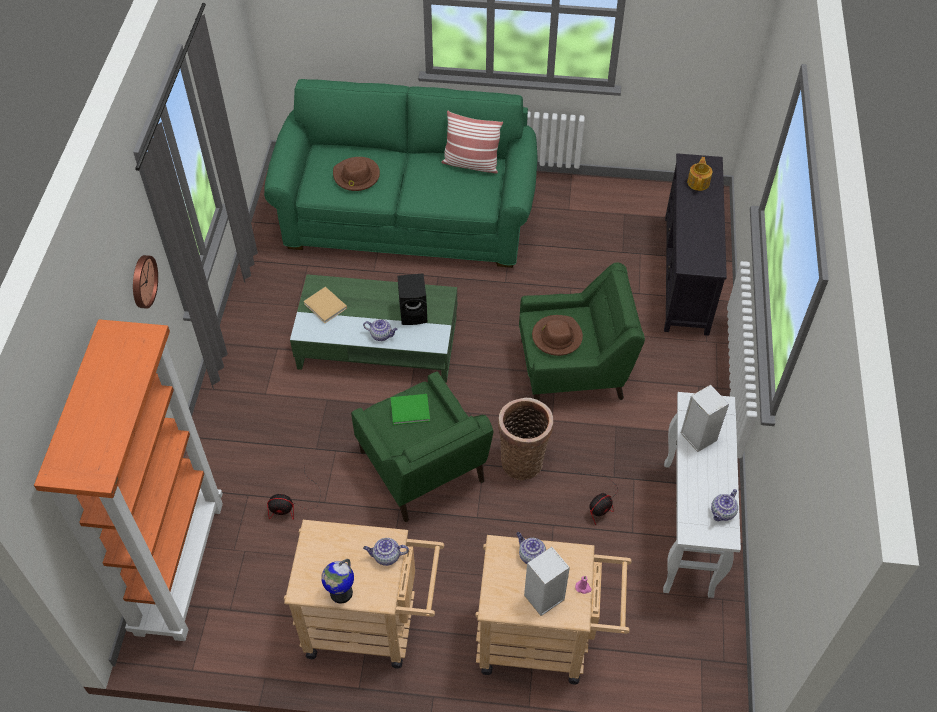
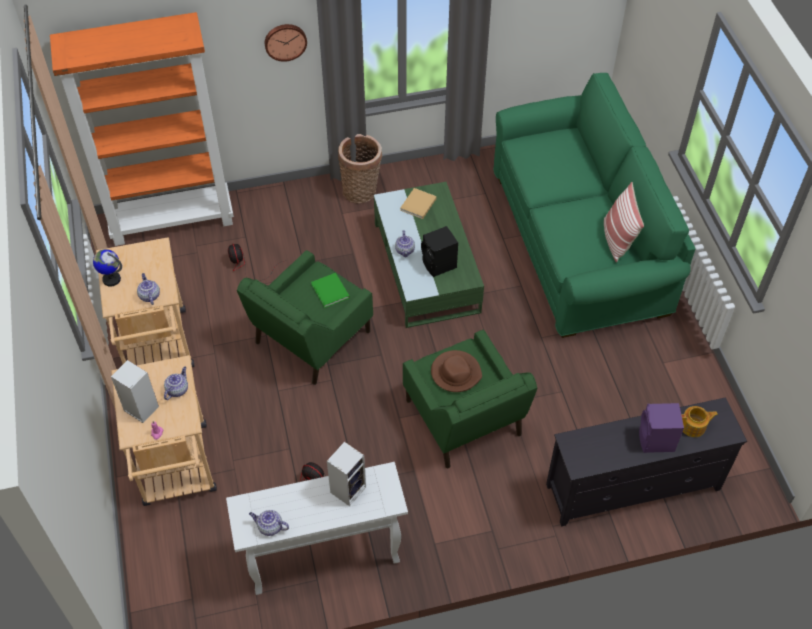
camera: 70 degrees right, 0 degrees up
(356, 176) = (552, 165): brown hat -> none
(522, 459) = (348, 407): basket -> basket (361, 191)
(705, 210) = (656, 441): none -> purple speaker

